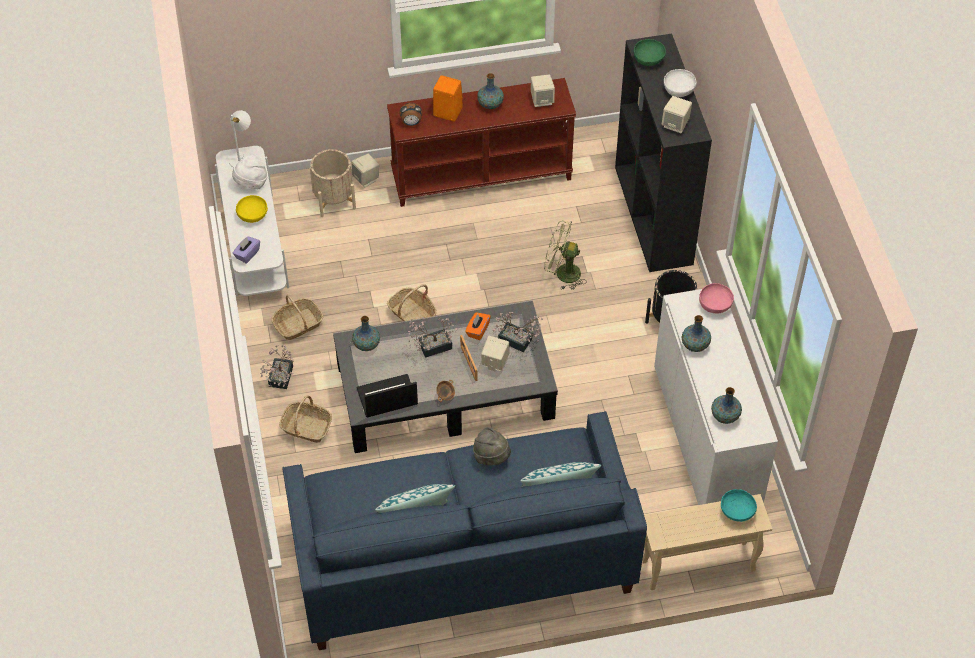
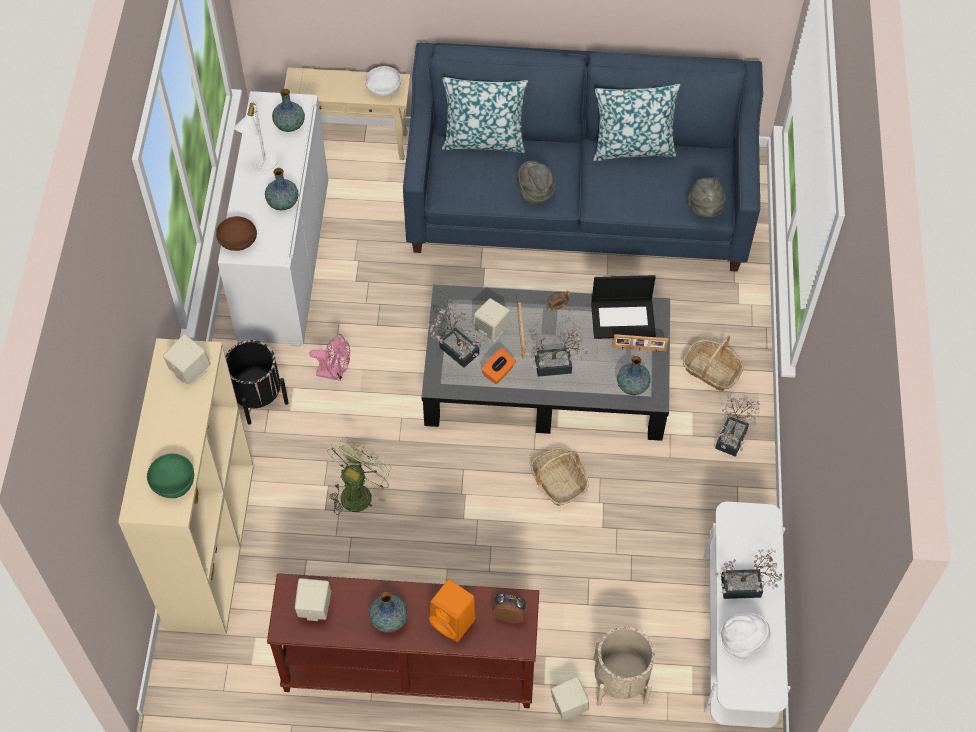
camera: 165 degrees left, 5 degrees up
(241, 157) = (750, 690): white table lamp -> white table lamp (260, 163)
(247, 254) = (761, 528): purple tissue box -> none
(253, 215) = (746, 587): yellow bowl -> potted plant
(298, 324) = (700, 501): basket -> none
(332, 476) = (705, 210): none -> grey hat
(367, 375) = (639, 349): none -> picture frame
(562, 273) = (358, 491): green fan -> green fan turned 90 degrees counterclockwise
(618, 353) = (335, 373): none -> pink fan
(654, 216) = (209, 545): black bookcase -> beige bookcase
(678, 90) = (158, 423): white bowl -> white bowl (383, 89)
(715, 305) = (237, 241): pink bowl -> brown bowl
(736, 512) = (313, 88): turquoise bowl -> none

